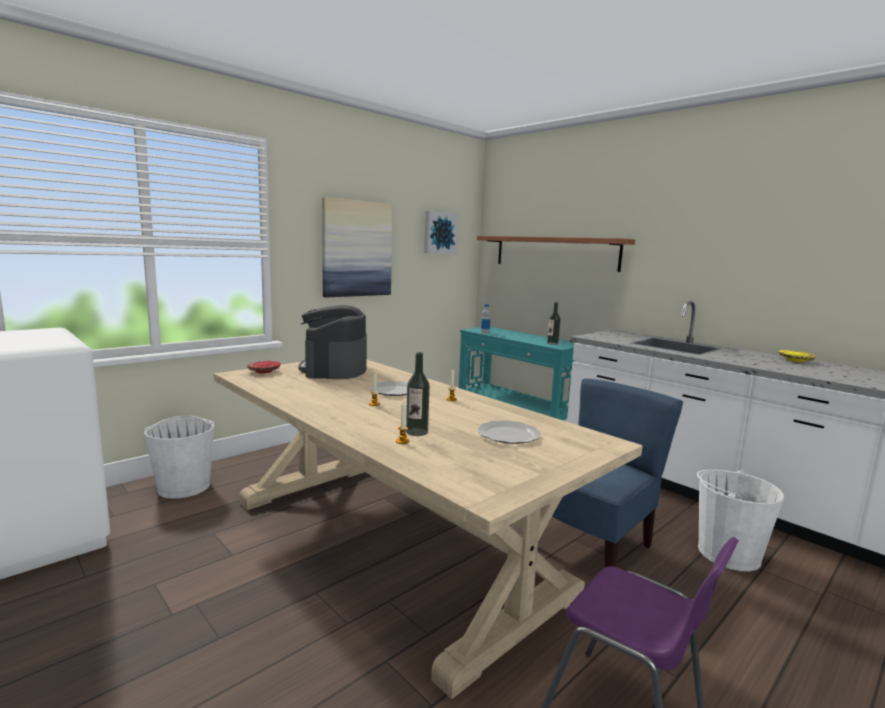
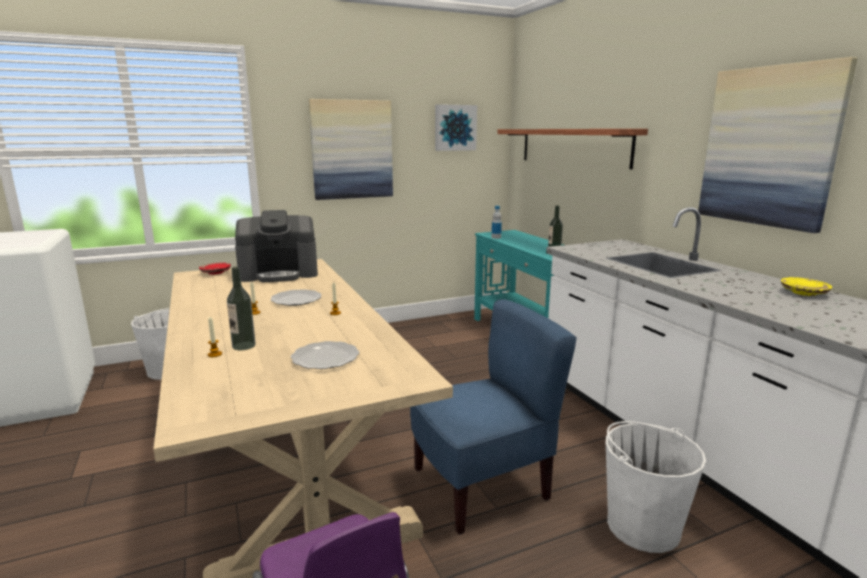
camera: 20 degrees right, 5 degrees up
(334, 369) = (279, 273): coffee machine -> coffee machine turned 120 degrees counterclockwise
(748, 255) = (769, 147): none -> picture

